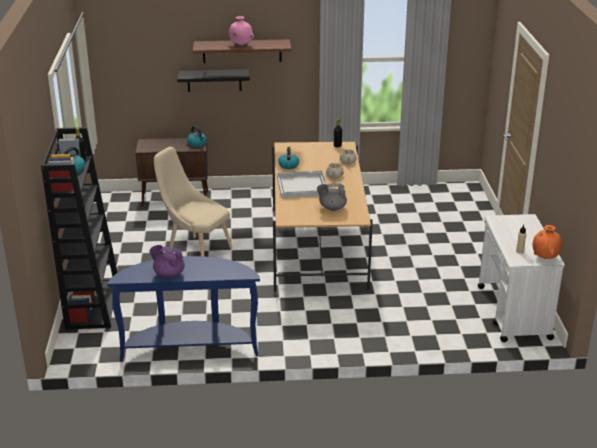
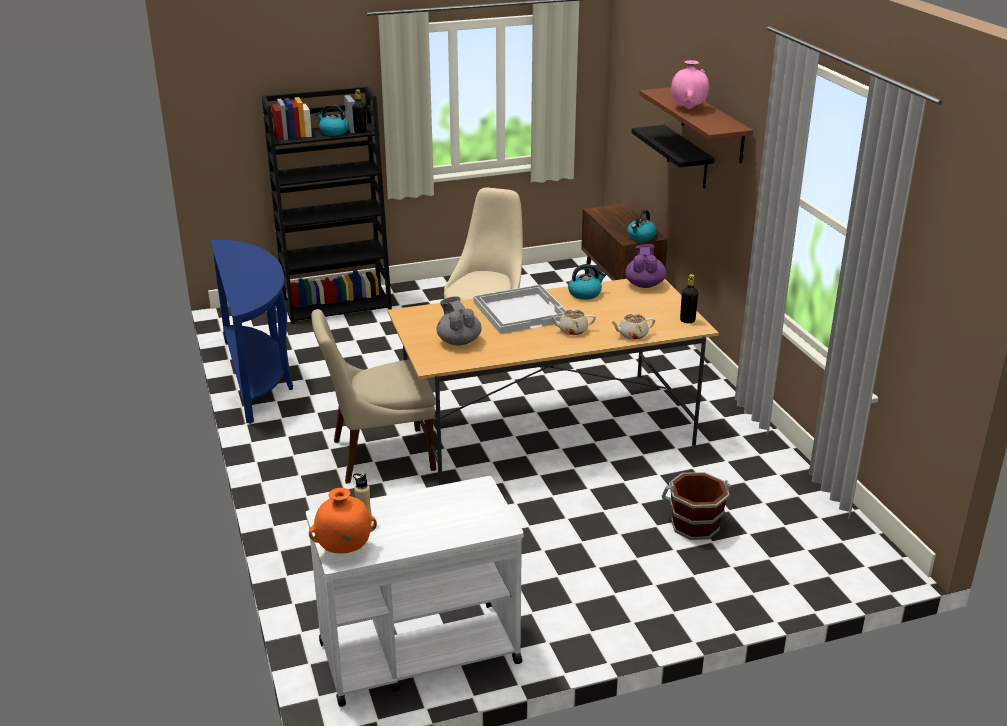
camera: 75 degrees right, 0 degrees up
(168, 274) = (235, 265): purple teapot -> purple teapot (644, 284)
(324, 306) = (379, 456): none -> beige chair
(427, 223) = (694, 525): none -> brown bucket

